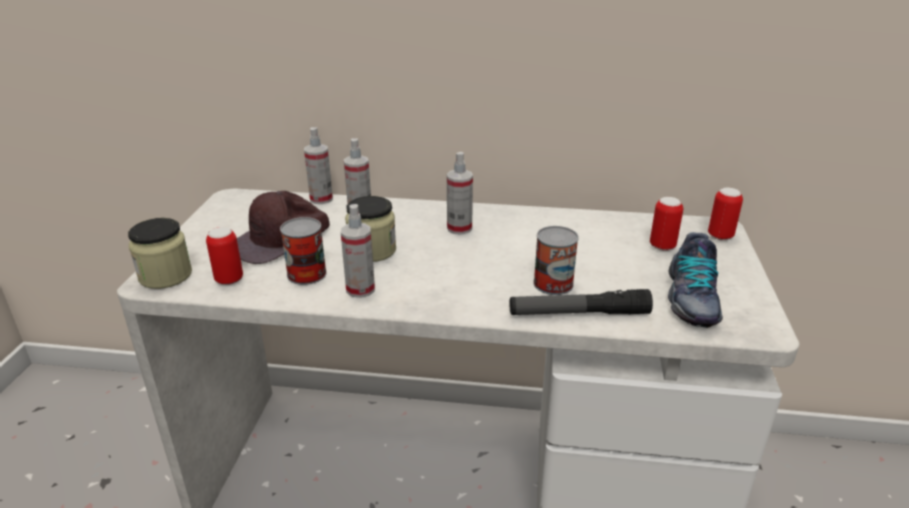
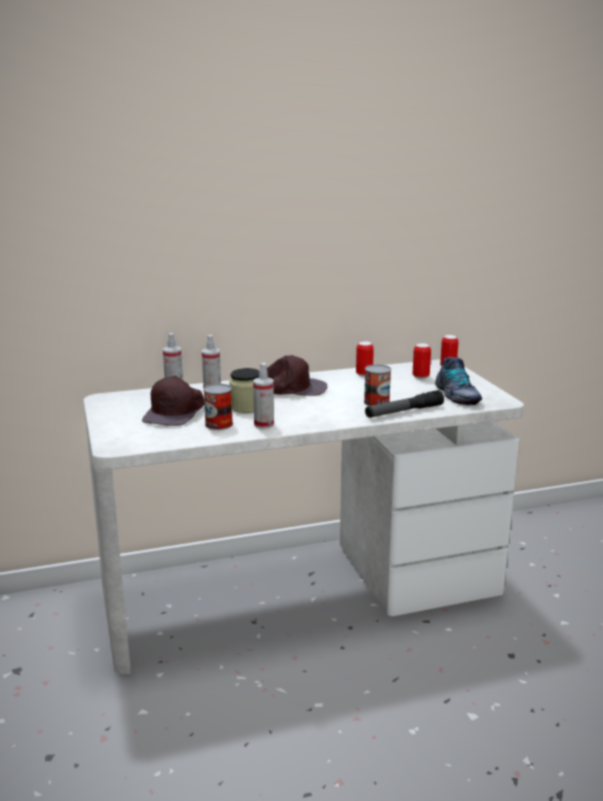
camera: 25 degrees left, 10 degrees down
(165, 275) = (120, 442): jar -> none
(229, 280) = (169, 436): can -> can (364, 374)
(459, 228) = (290, 388): spray bottle -> brown cap

